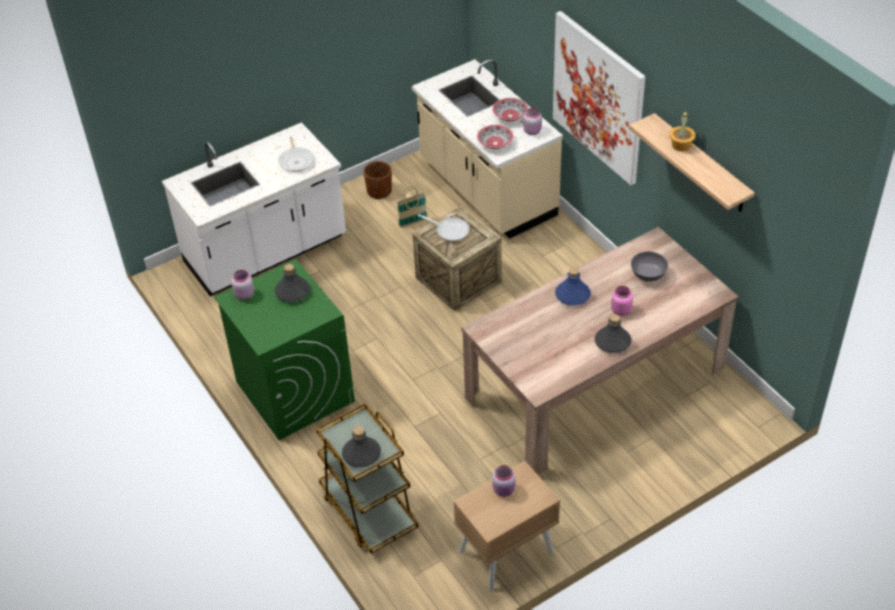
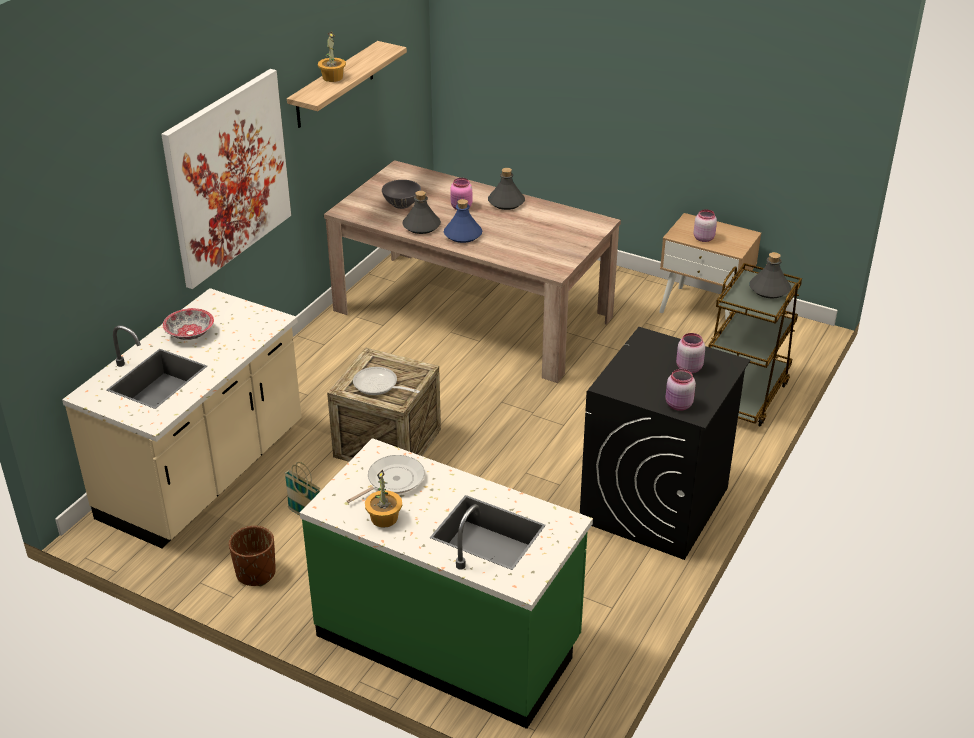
camera: 120 degrees left, 10 degrees down
(266, 252) = (449, 639): white counter -> green counter
(269, 150) = (385, 518): none -> potted plant
(293, 292) = (640, 371): grey bottle -> grey bottle (421, 226)
(294, 391) = (654, 505): green washing machine -> black washing machine
(450, 230) = (379, 386): frying pan -> frying pan turned 60 degrees counterclockwise
(495, 143) = (254, 328): bowl -> none
(532, 131) = (213, 309): pink jar -> pink jar (688, 368)

